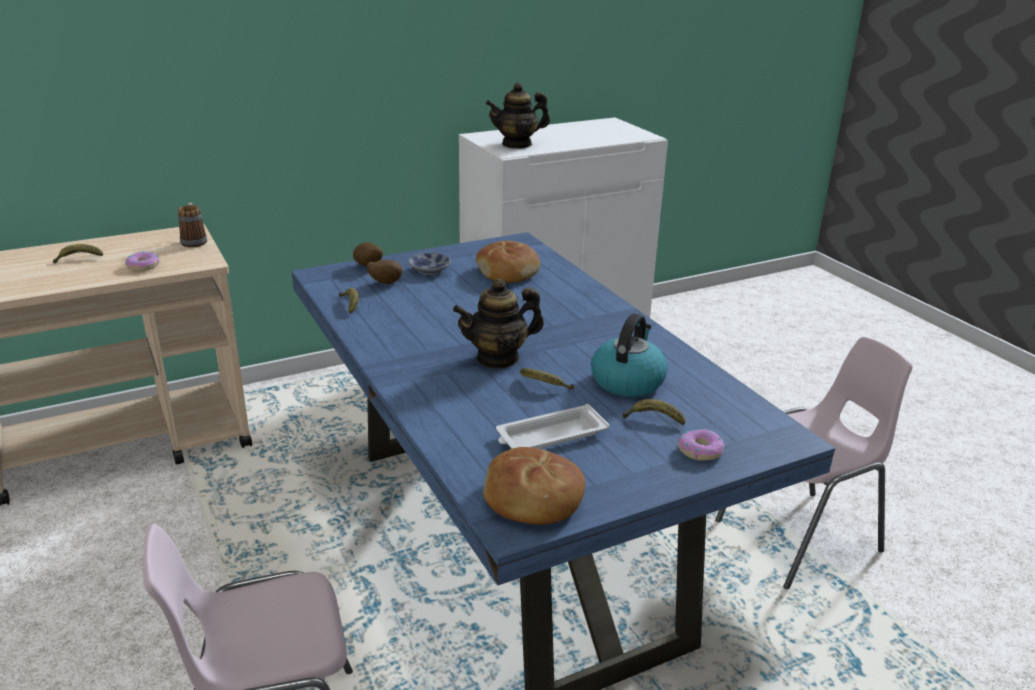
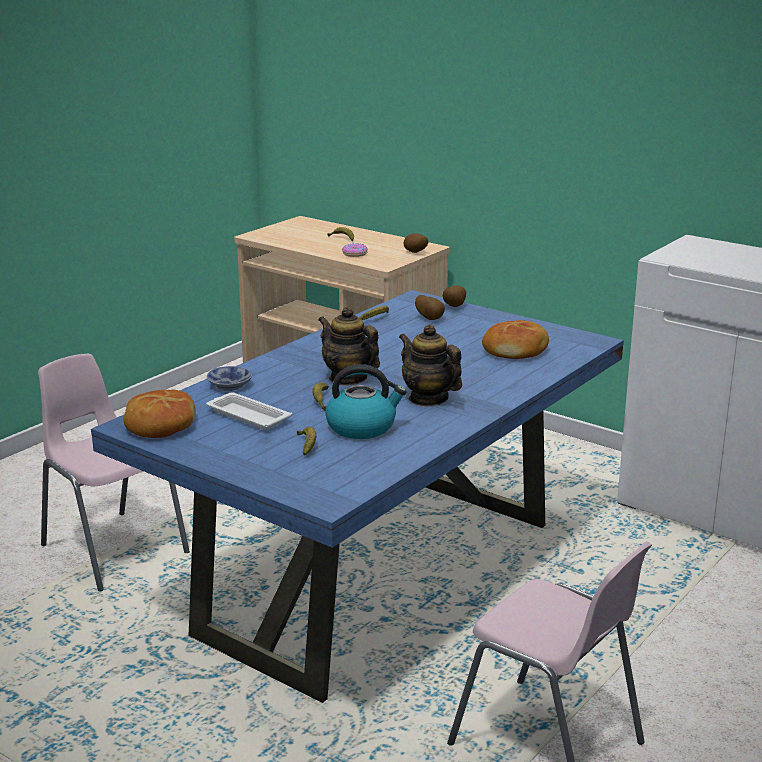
camera: 65 degrees right, 5 degrees down
(194, 241) = (415, 253): mug -> potato
(428, 270) = (475, 325): bowl -> bowl (228, 385)
(517, 144) = (697, 256): teapot -> teapot (428, 399)
(700, 450) = (274, 469): donut -> none

